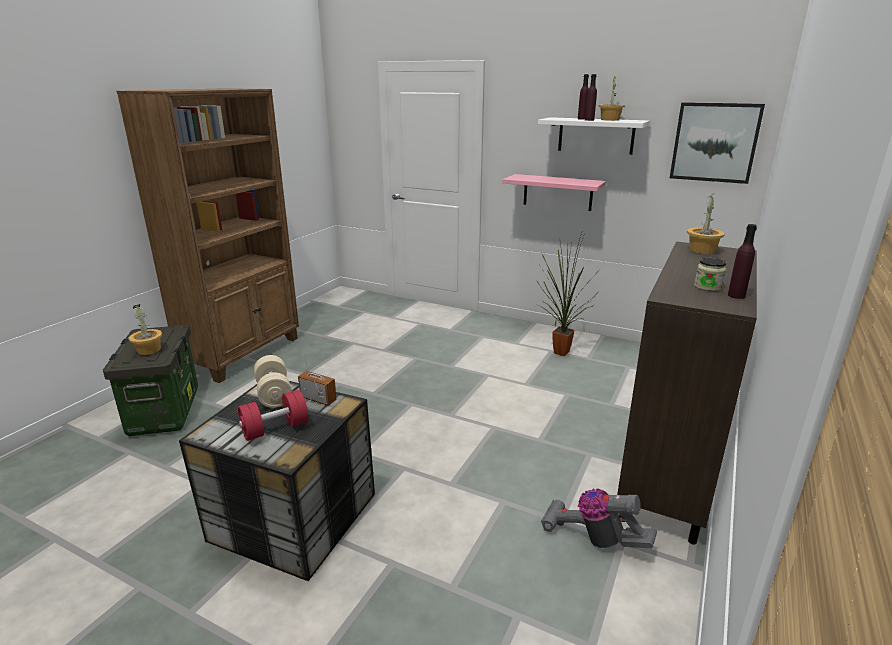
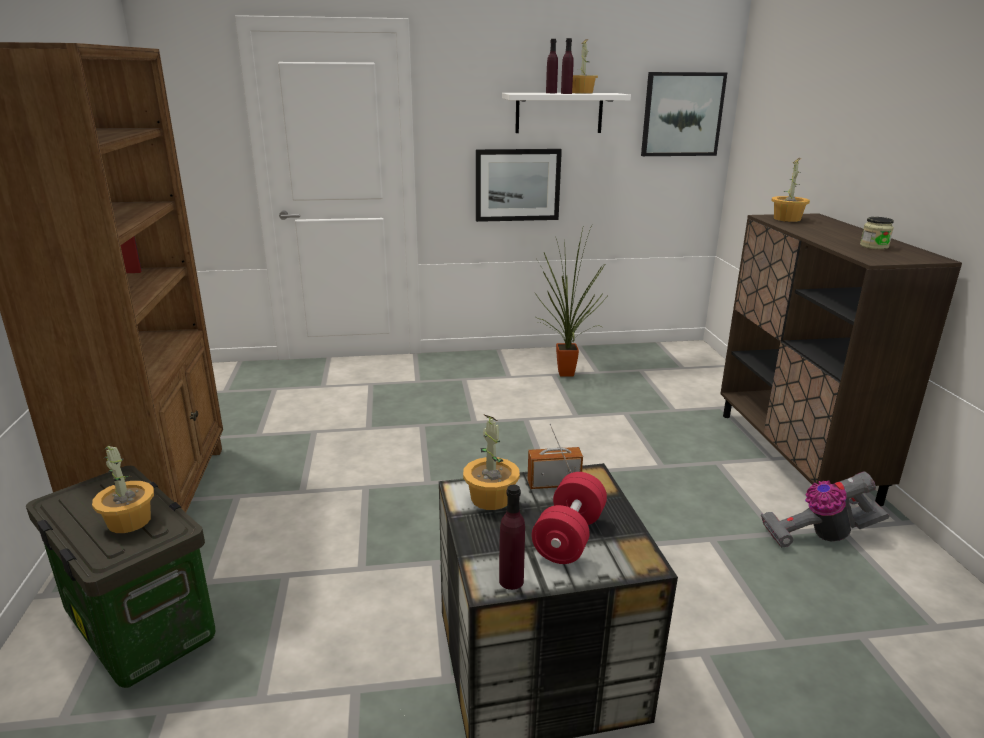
camera: 35 degrees left, 0 degrees up
(274, 394) = (490, 498): beige dumbbell -> potted plant
(557, 192) = (517, 185): pink shelf -> picture
(736, 295) = (907, 249): purple bottle -> purple bottle (511, 581)

